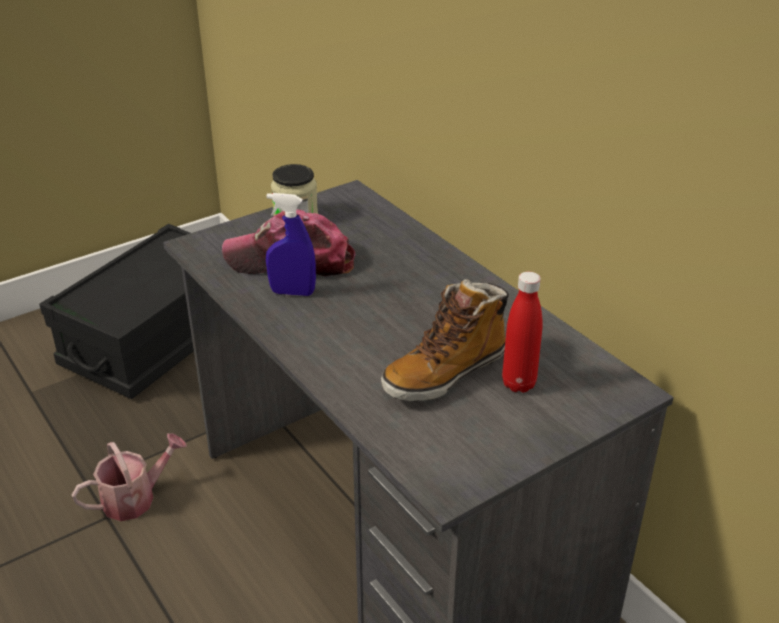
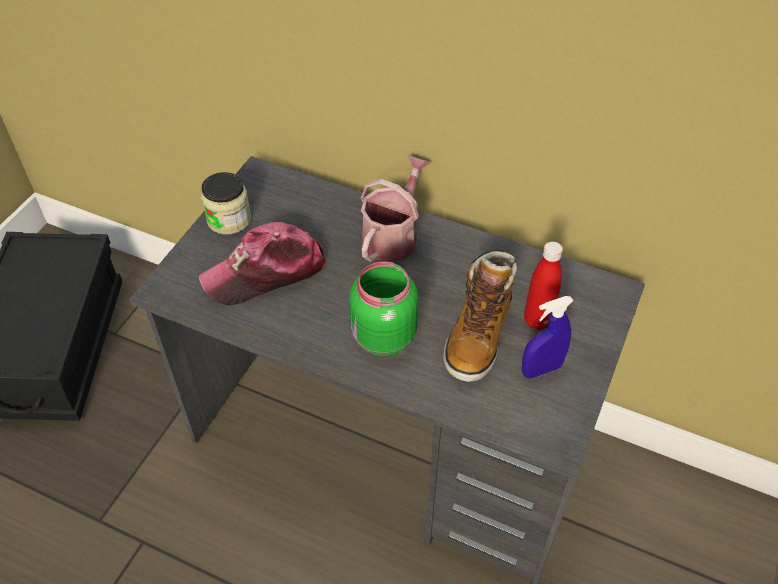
camera: 30 degrees left, 15 degrees up
(135, 498) = (155, 512): watering can -> watering can (393, 236)
(292, 292) = (295, 307): blue spray bottle -> blue spray bottle (541, 369)
(349, 341) = (382, 337): none -> green jar

